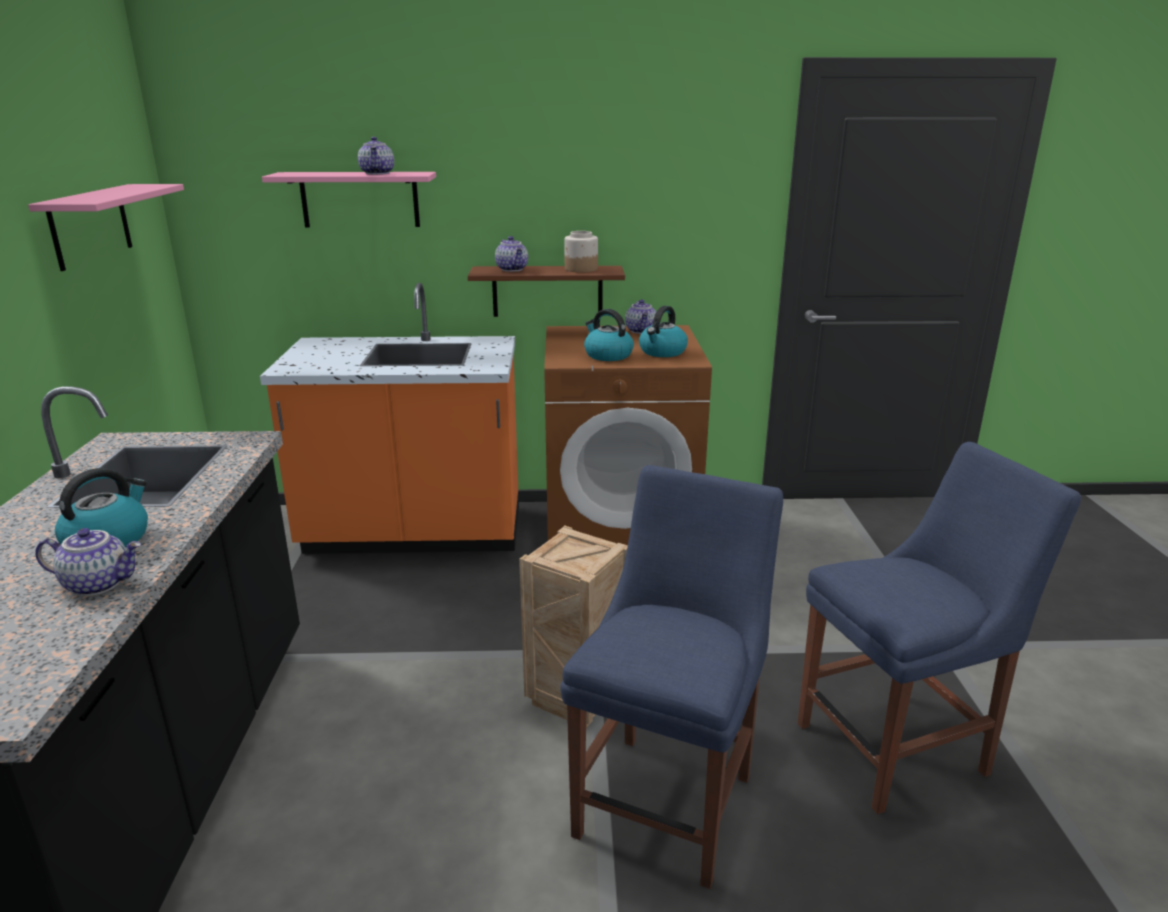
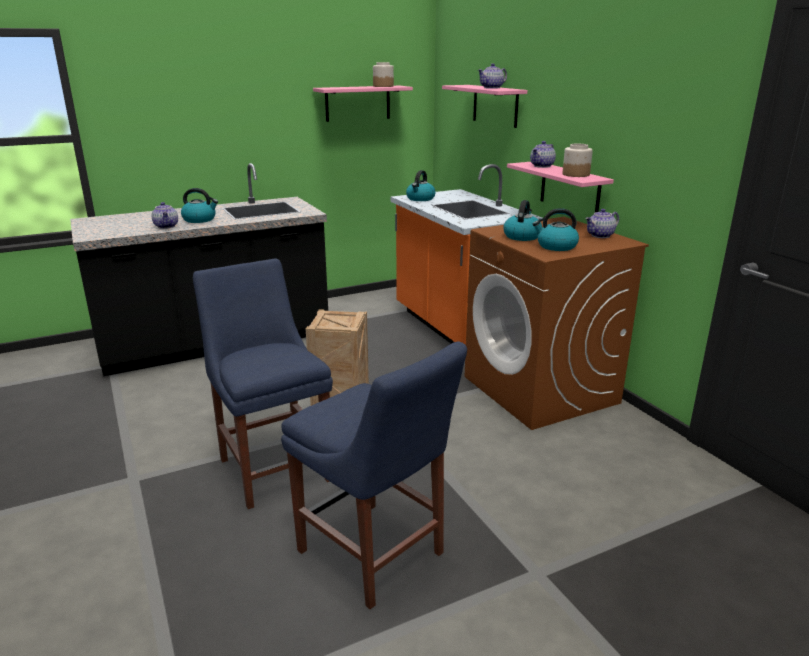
camera: 65 degrees right, 0 degrees up
(134, 188) = (383, 86): none -> jar
(314, 364) = (420, 199): none -> kettle
(547, 291) = (570, 189): brown shelf -> pink shelf
(669, 799) = (273, 466): blue chair -> blue chair turned 120 degrees counterclockwise

